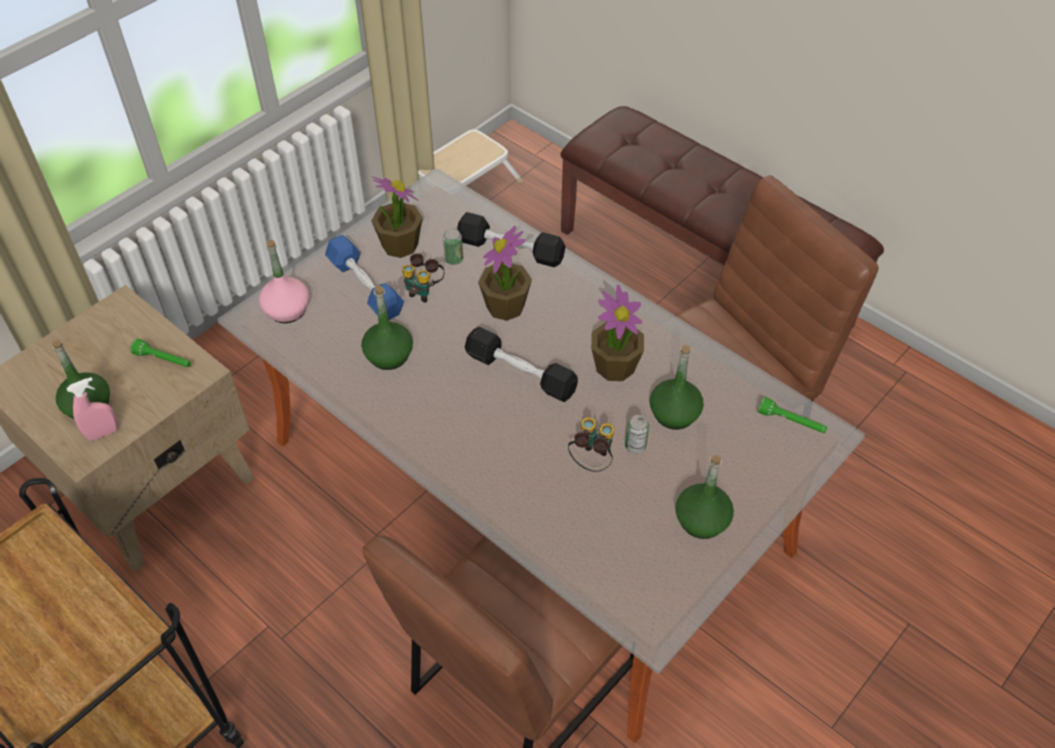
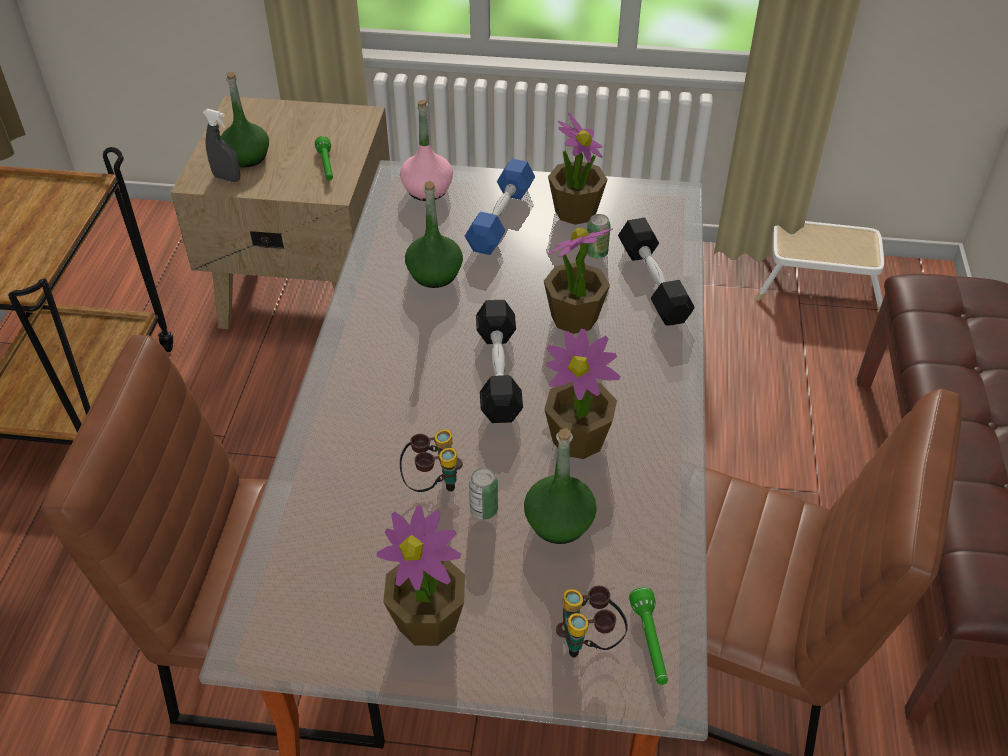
camera: 55 degrees right, 5 degrees down
(103, 433) = (227, 178): pink spray bottle -> grey spray bottle
(424, 291) = (535, 255): binoculars -> binoculars (589, 641)
(701, 520) = (428, 621): green bottle -> potted plant

